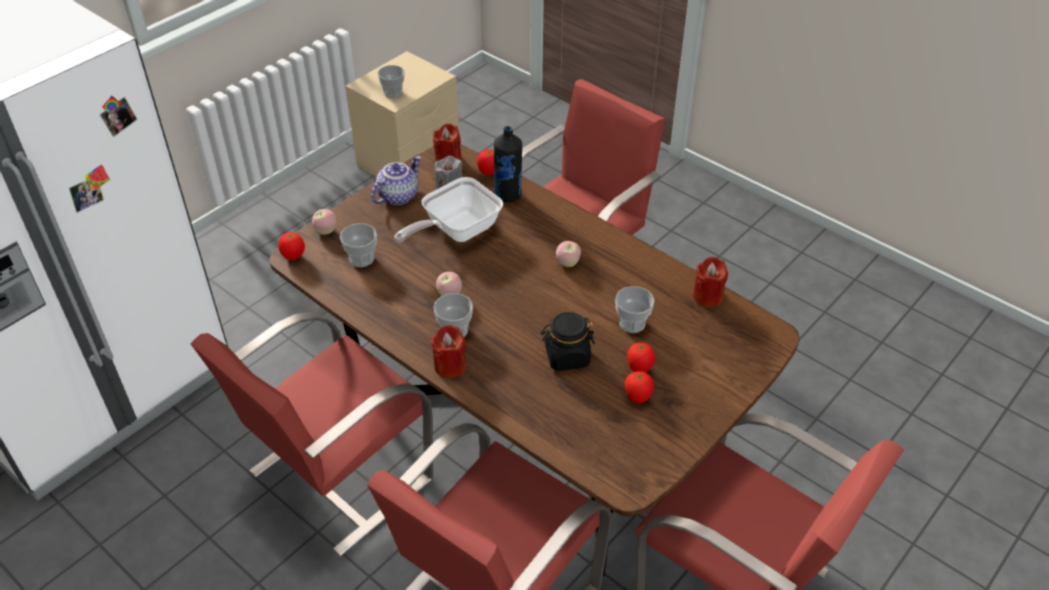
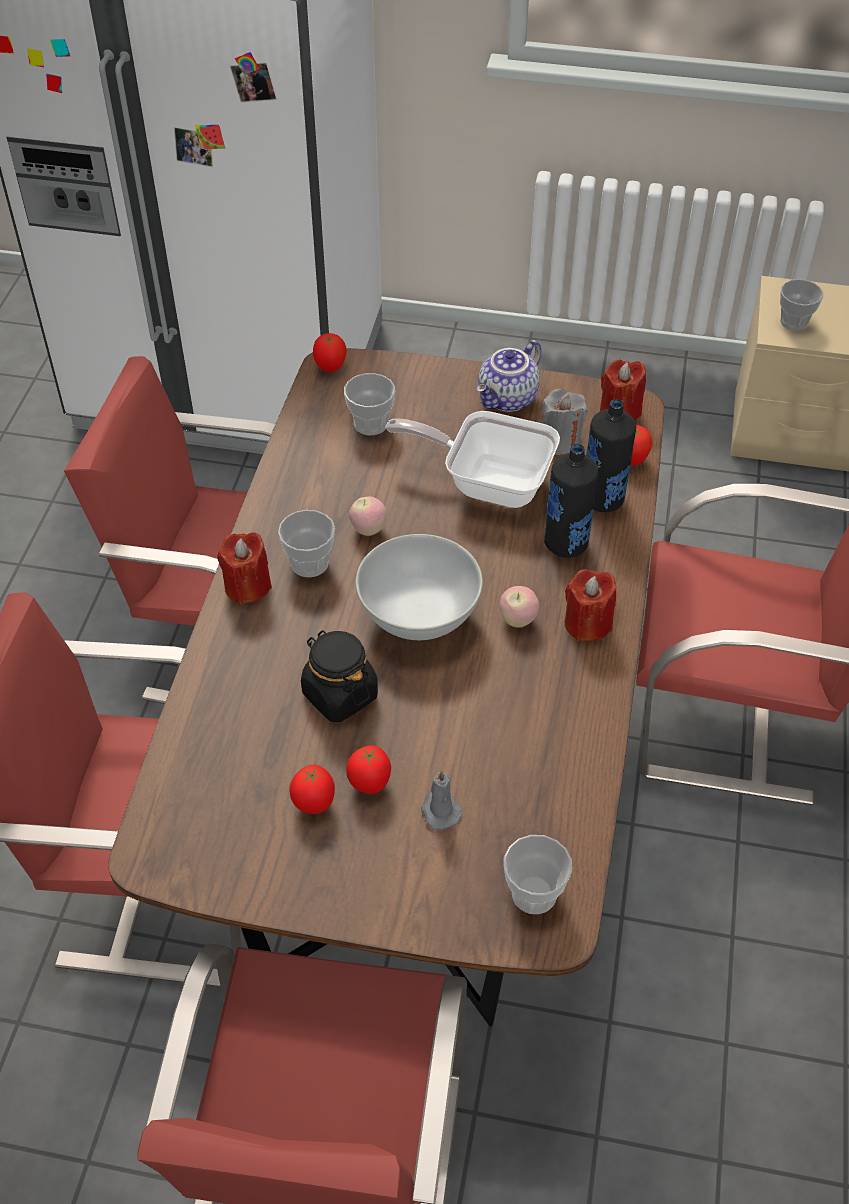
camera: 60 degrees right, 5 degrees up
(326, 231) = (393, 371): apple -> none
(397, 196) = (508, 399): teapot -> teapot turned 120 degrees clockwise
(528, 222) = (566, 544): none -> black bottle
(534, 301) = (418, 617): none -> white bowl
(632, 323) = (452, 740): cup -> cup (534, 894)
(675, 347) = (439, 810): none -> grey candle
(707, 296) = (576, 809): red candle -> red candle (587, 624)

